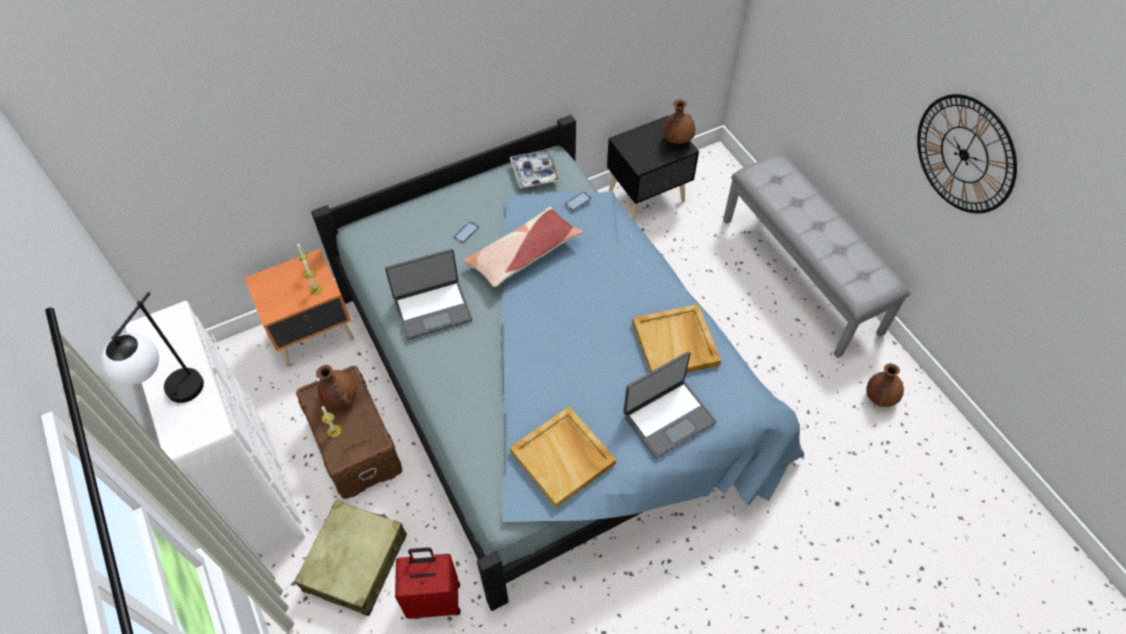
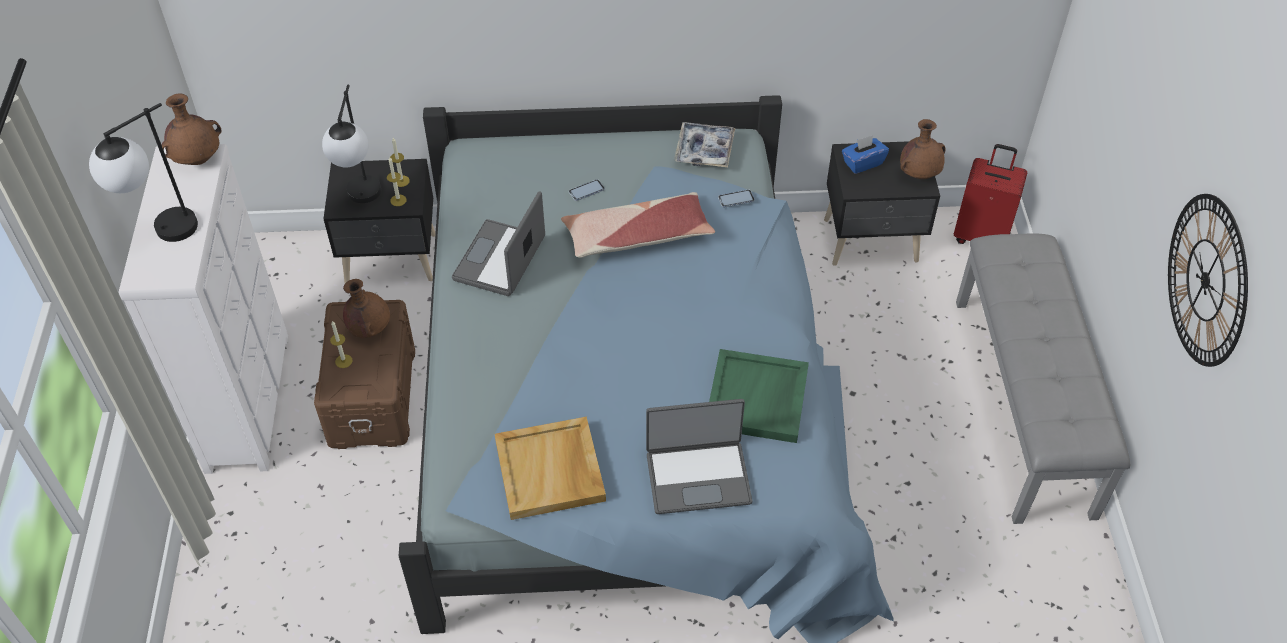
camera: 25 degrees right, 5 degrees down
(287, 300) = (362, 201): none -> table lamp
(314, 334) = (392, 260): orange nightstand -> black nightstand
(356, 562) = (306, 519): beige suitcase -> none
(432, 309) = (501, 260): laptop -> laptop turned 105 degrees clockwise
(434, 599) = (367, 594): red suitcase -> red suitcase (981, 235)
(636, 145) = (862, 163): none -> blue tissue box
(676, 344) = (757, 399): beige tray -> green tray
(880, 397) = (1044, 593): brown vase -> brown vase (198, 159)

